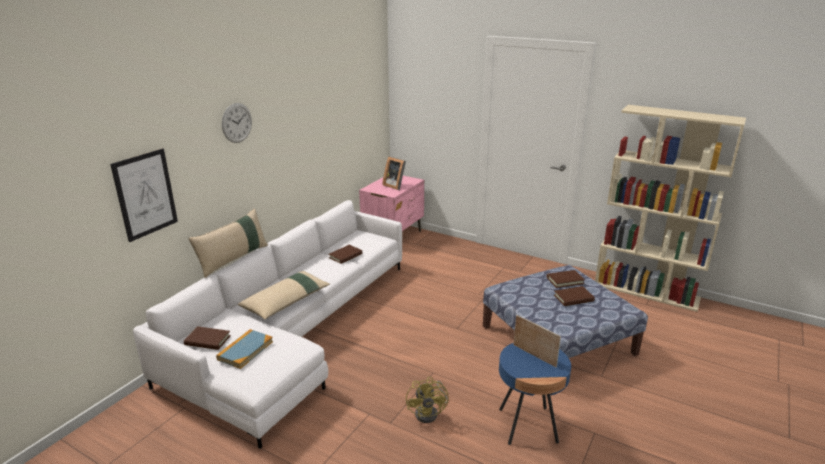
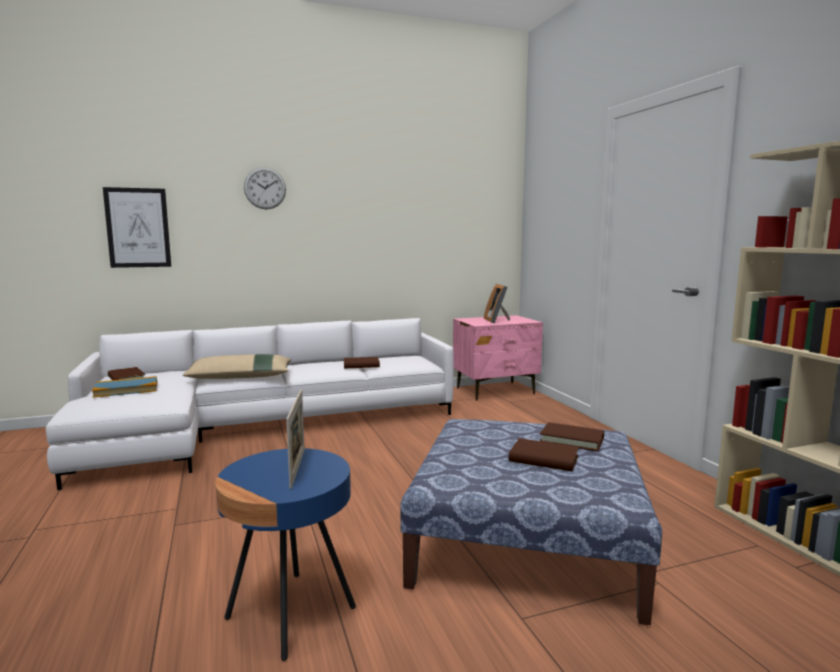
camera: 40 degrees right, 15 degrees down
(233, 259) = (228, 326): beige pillow -> none
(430, 412) = (224, 536): yellow fan -> none

